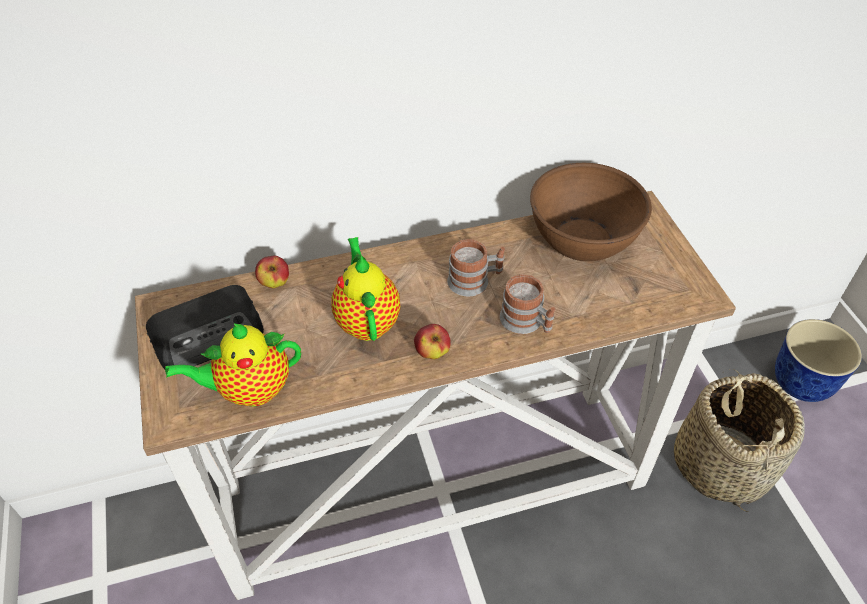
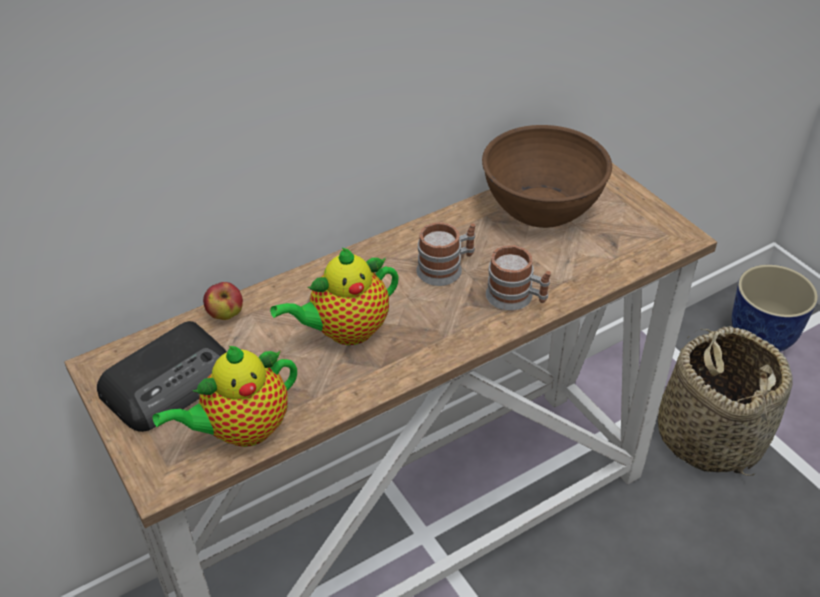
camera: 15 degrees left, 5 degrees down
(367, 320) = (345, 331): teapot -> teapot turned 90 degrees counterclockwise
(432, 352) = (429, 348): apple -> none

